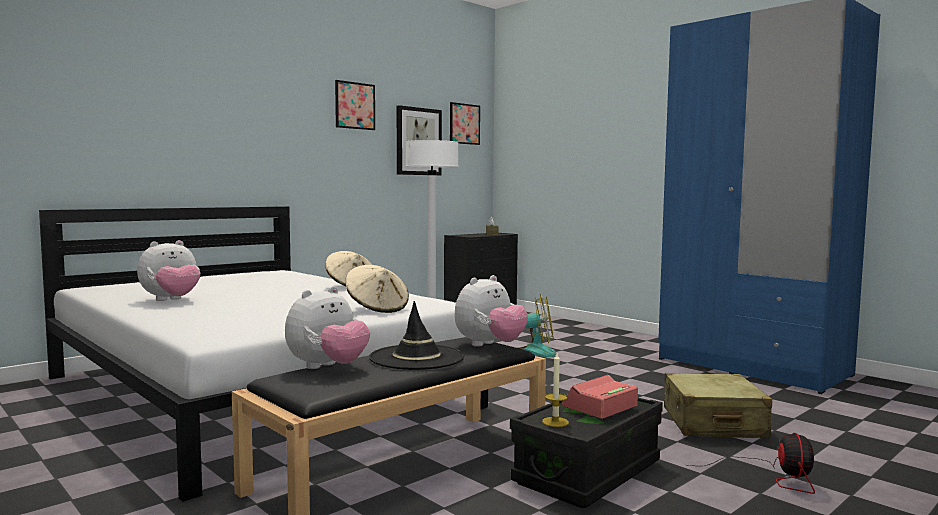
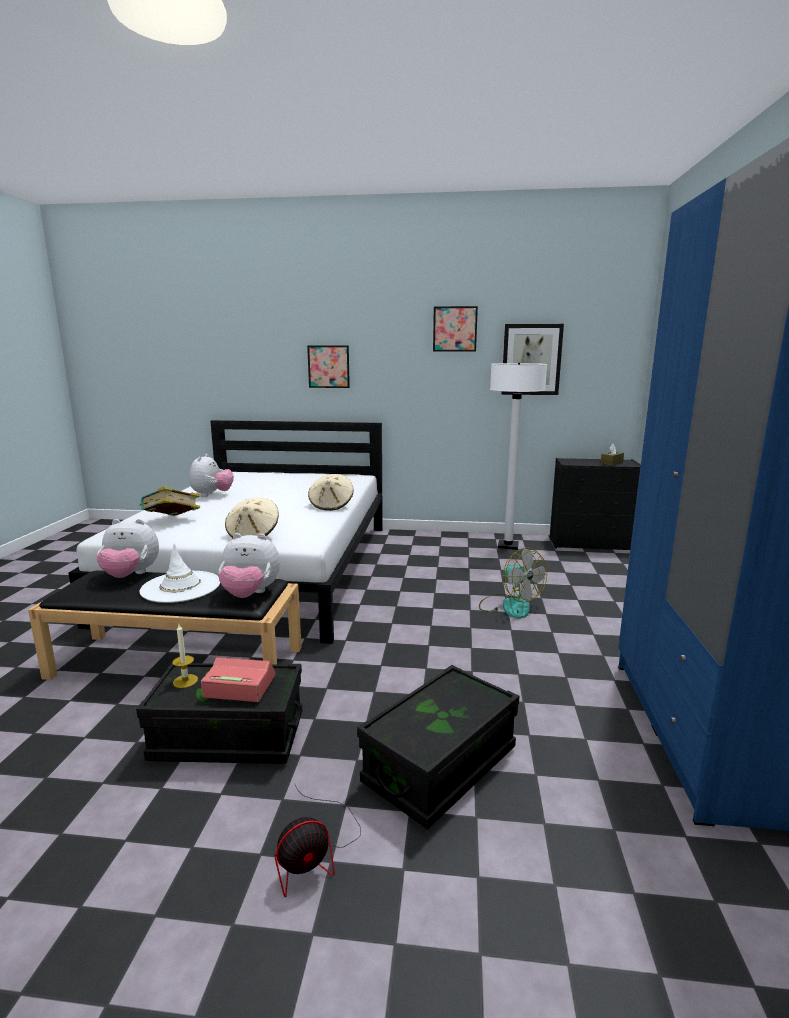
camera: 50 degrees right, 10 degrees up
(171, 300) = (212, 495): plush toy -> plush toy turned 90 degrees counterclockwise
(232, 318) = (172, 520): none -> book
(417, 358) = (181, 587): black hat -> white hat
(464, 124) = (600, 336): picture -> picture (328, 366)
(713, 423) = (440, 766): beige suitcase -> black storage box

